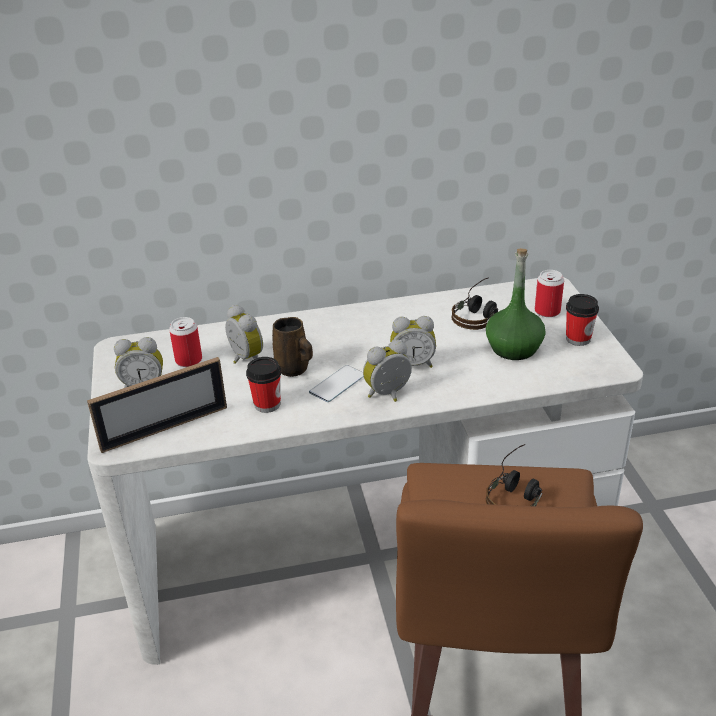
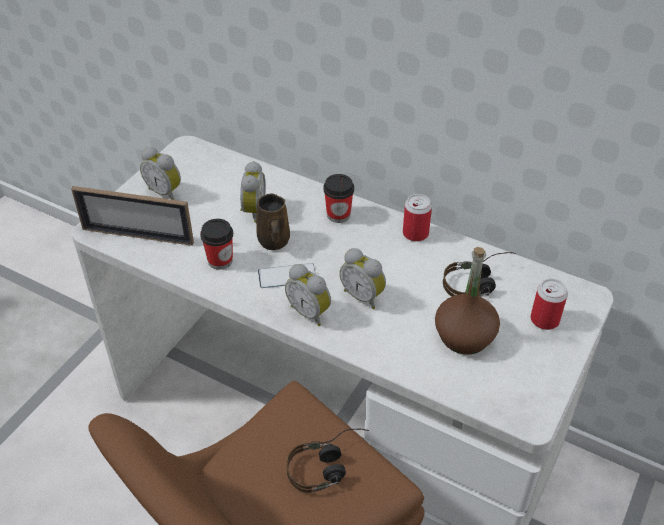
camera: 40 degrees right, 10 degrees up
(189, 360) = (216, 188): can -> can (415, 233)
(389, 395) = (310, 312): alarm clock -> alarm clock turned 150 degrees counterclockwise
(513, 348) = (464, 336): green bottle -> brown bottle
(578, 339) = (534, 366): cup -> cup (338, 215)

